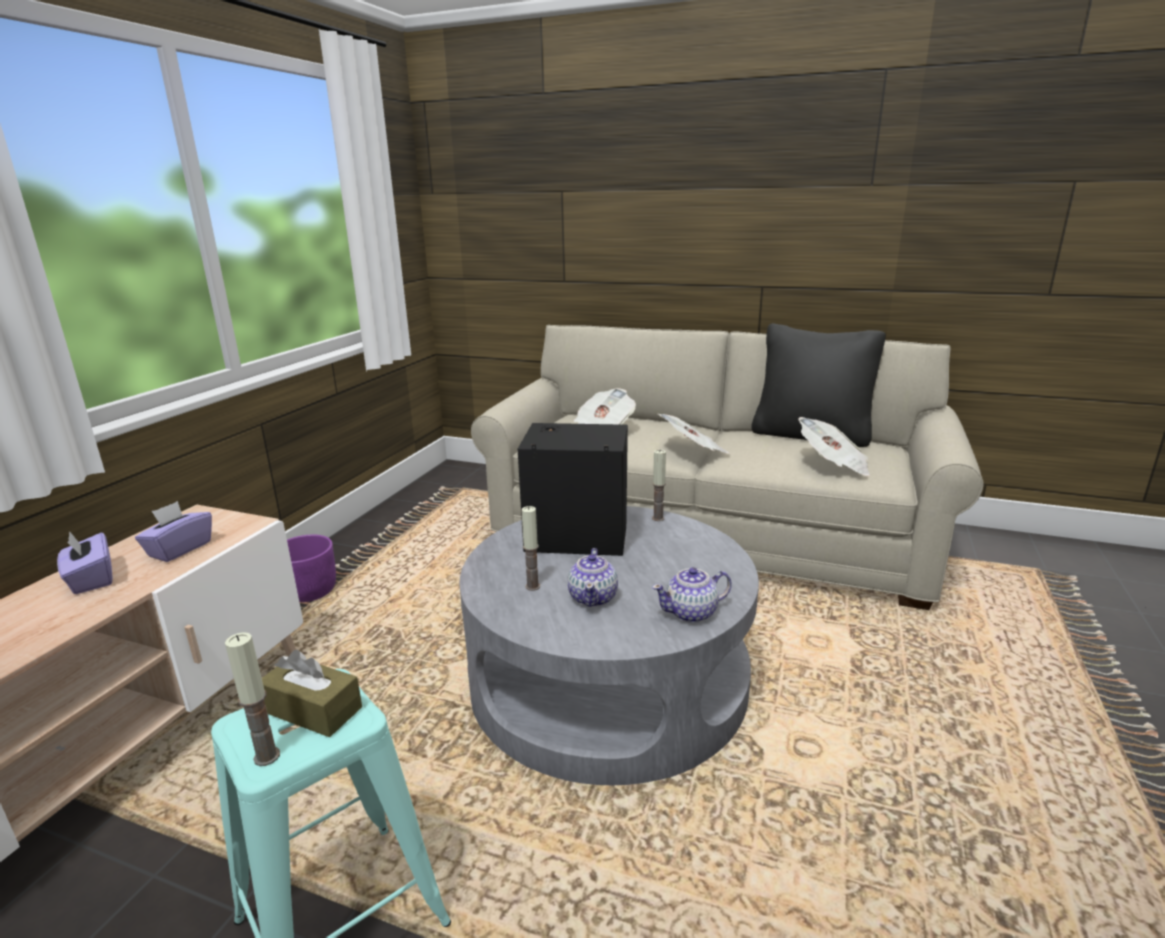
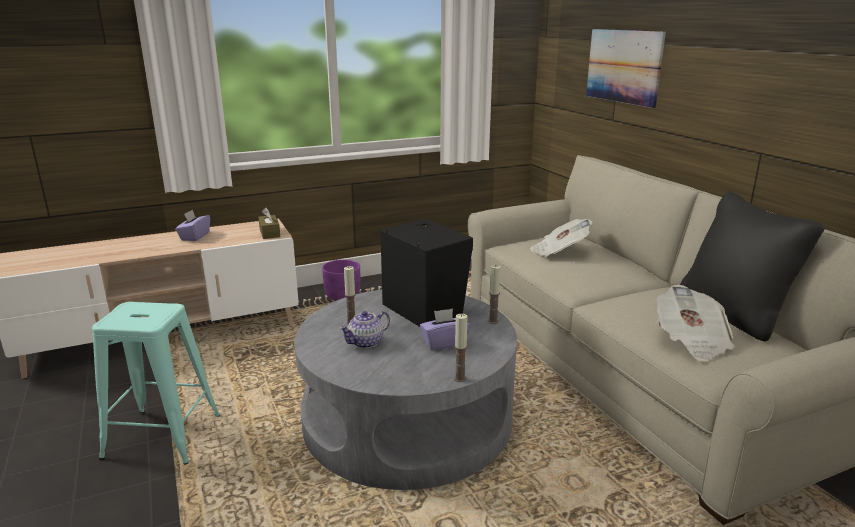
camera: 45 degrees right, 0 degrees up
(179, 549) = (237, 236): purple tissue box -> purple tissue box (444, 342)
(267, 756) = (112, 320): candle -> candle (460, 378)
(313, 710) = (149, 313): brown tissue box -> brown tissue box (269, 233)
(572, 219) = (623, 66): none -> picture
(692, 613) = (395, 377): teapot -> none
(693, 451) = (598, 288): newspaper -> none

